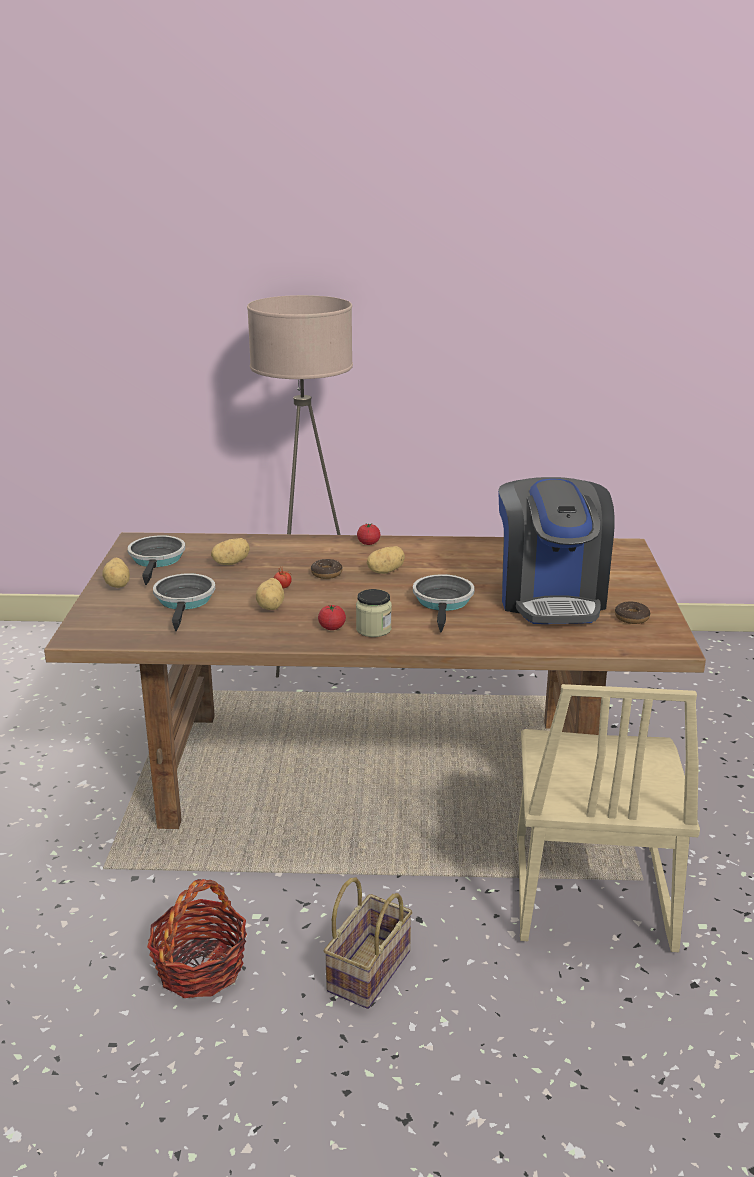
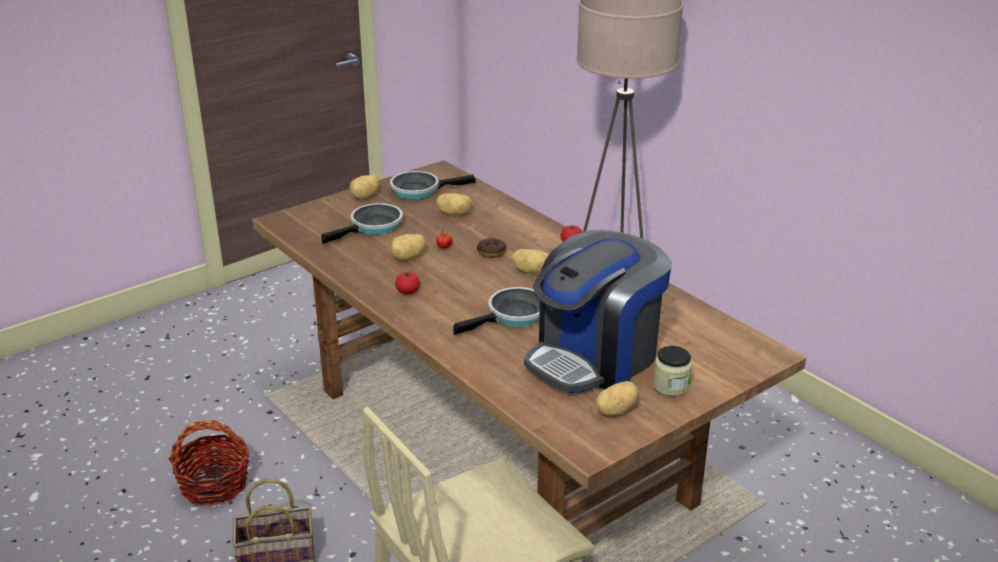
camera: 50 degrees right, 5 degrees up
(157, 560) = (419, 190): frying pan -> frying pan turned 150 degrees counterclockwise
(373, 629) = (427, 308): jar -> jar (671, 386)
(631, 618) = (615, 410): donut -> potato

